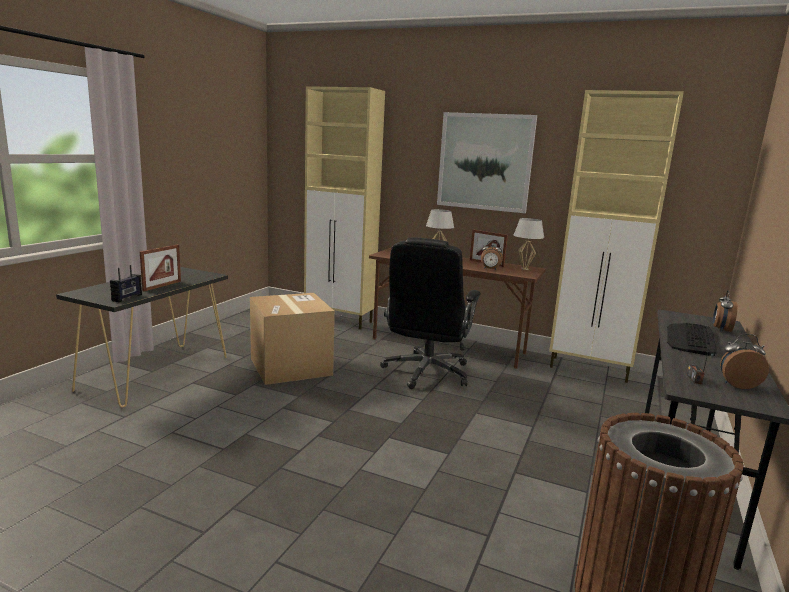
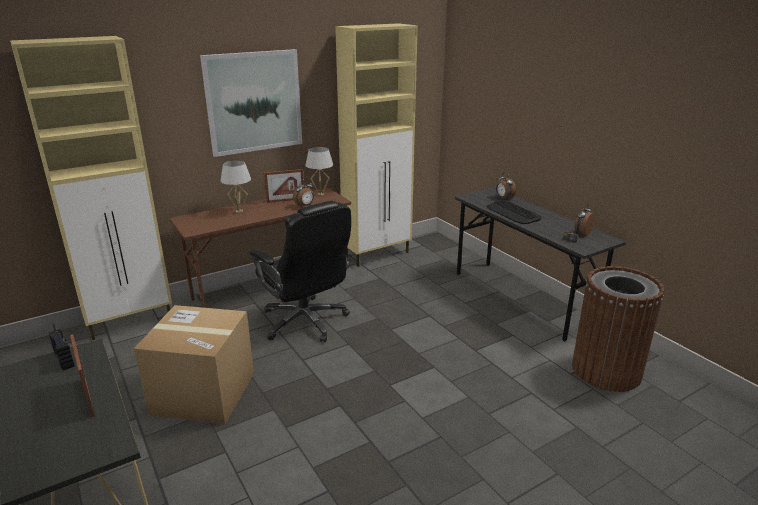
camera: 55 degrees left, 10 degrees up
(127, 298) = (109, 435): radio -> radio (65, 359)

